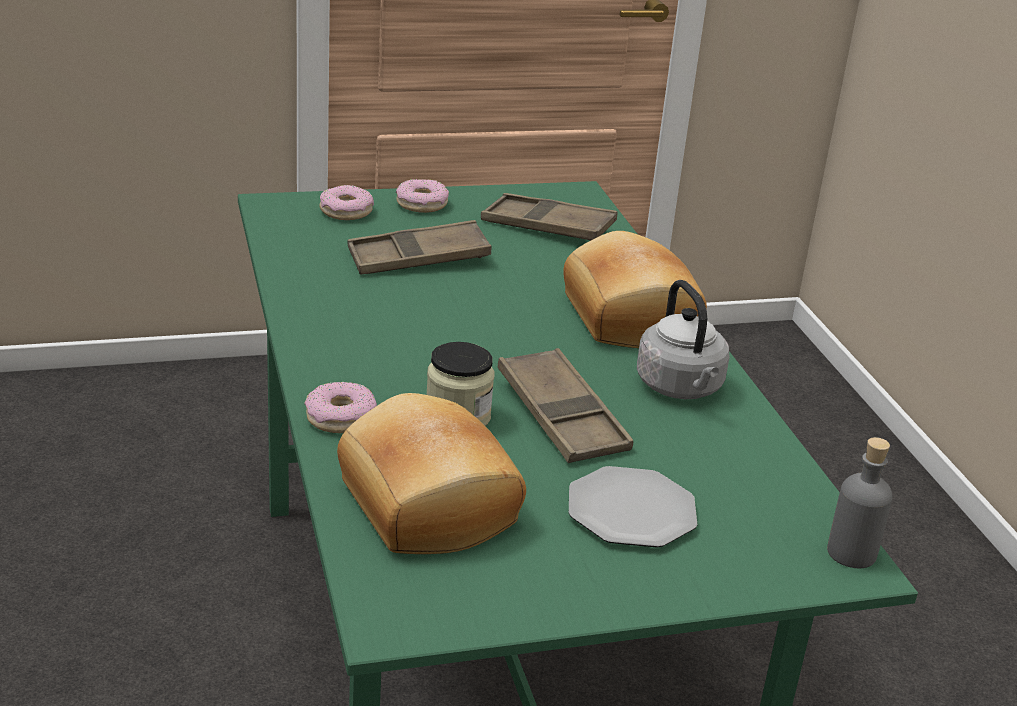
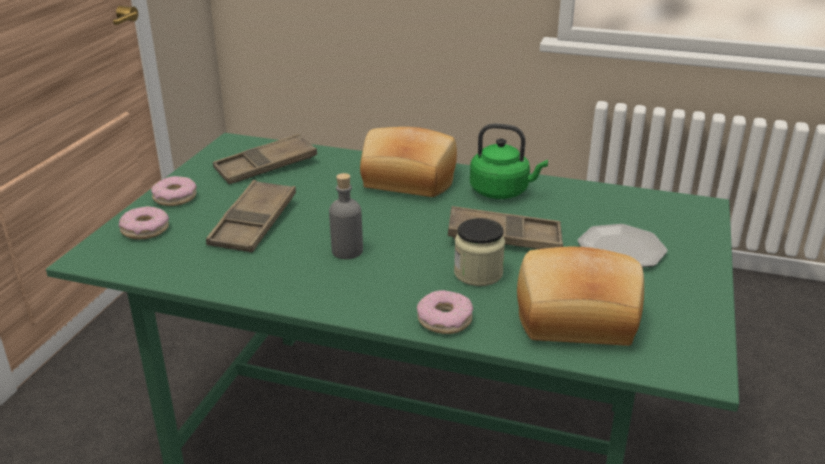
camera: 55 degrees left, 0 degrees up
(681, 388) = (502, 191): grey kettle -> green kettle
(851, 553) = (690, 203): grey bottle -> grey bottle (347, 251)

